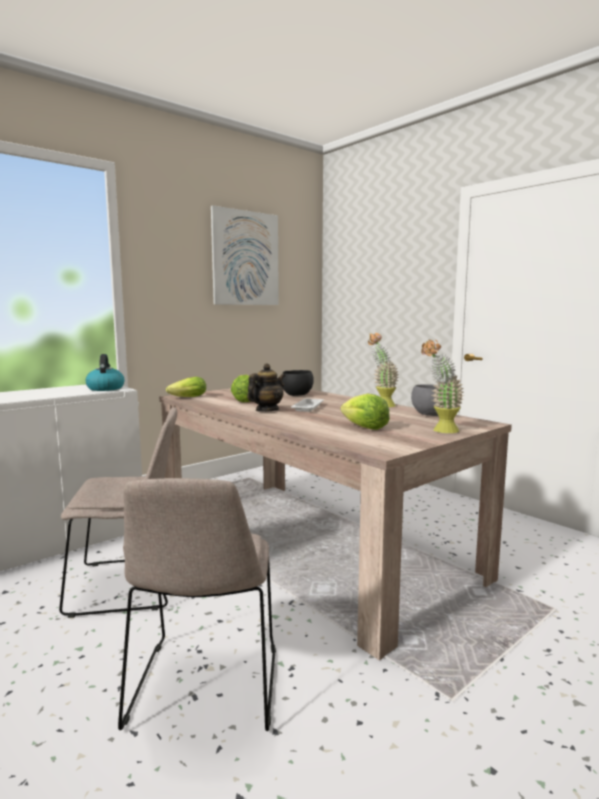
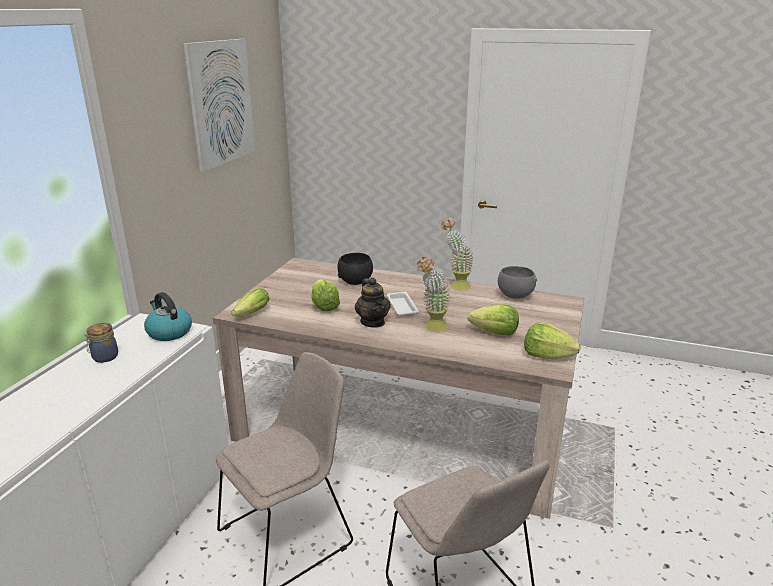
camera: 30 degrees left, 15 degrees up
(46, 391) = (104, 357): none -> jar
(266, 410) = (373, 322): teapot -> teapot turned 150 degrees clockwise
(391, 444) = (547, 356): none -> lettuce
(440, 431) = (552, 323): potted plant -> potted plant (432, 329)

